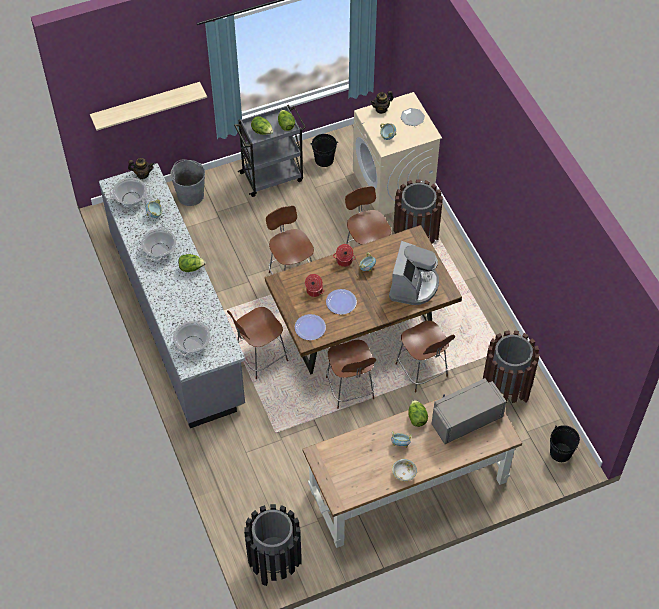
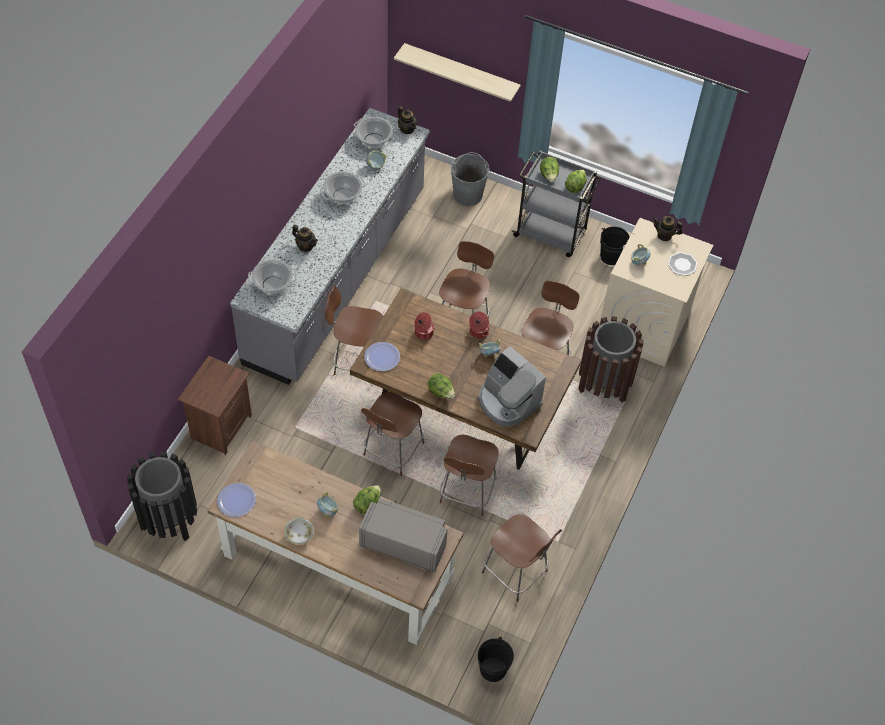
camera: 45 degrees right, 0 degrees up
(180, 302) = (305, 246): none -> teapot
(191, 268) = (348, 229): lettuce -> lettuce (441, 392)
(229, 477) = (220, 427): none -> brown nightstand
(341, 302) = (432, 360): plate -> plate (236, 500)
(413, 285) = (507, 401): coffee machine -> coffee machine turned 75 degrees clockwise
(505, 389) = (516, 573): brown trash can -> brown chair

